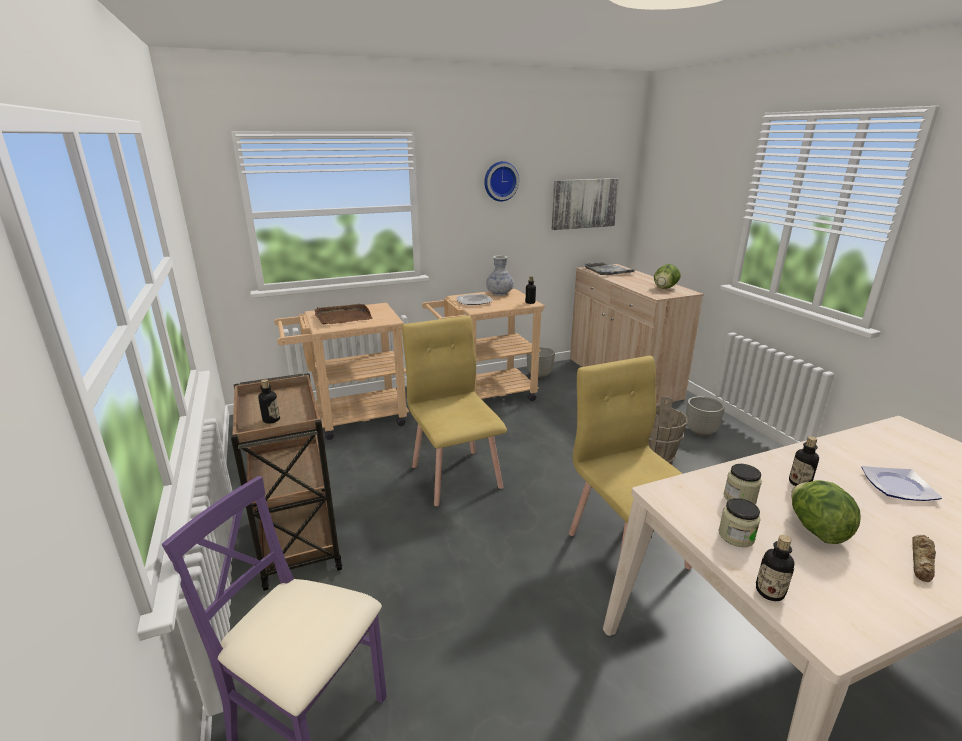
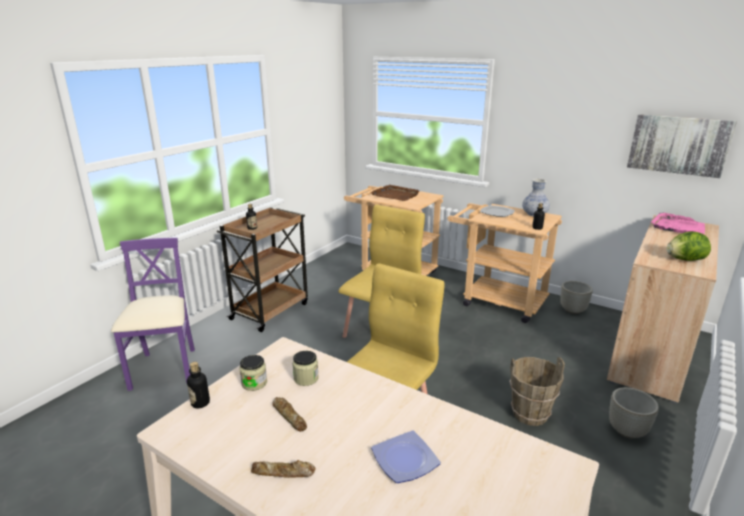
camera: 55 degrees right, 0 degrees up
(500, 181) = (572, 109): wall clock -> none
(607, 271) = (678, 227): grey tray -> pink tray
(799, 483) = (356, 403): bottle -> none
(816, 529) = (289, 416): lettuce -> bread

